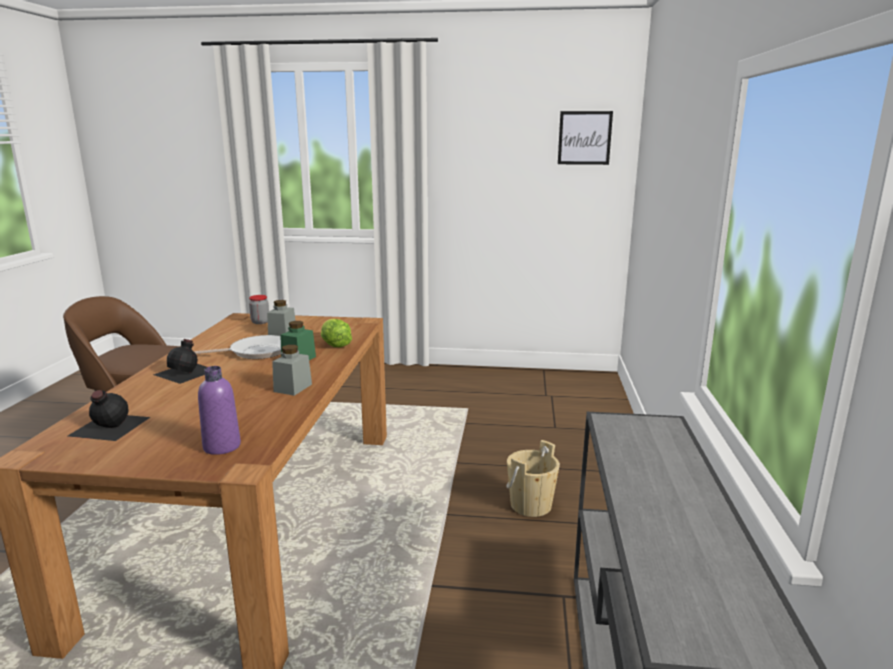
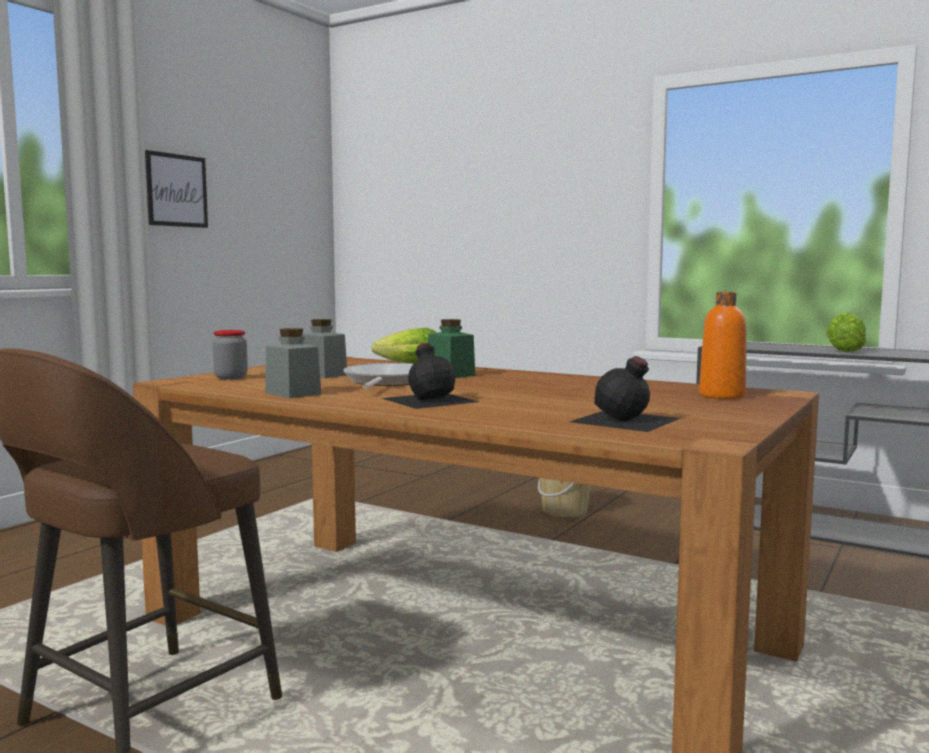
camera: 65 degrees left, 10 degrees down
(222, 446) = (721, 396): purple bottle -> orange bottle
(293, 388) = (557, 379): grey jar -> grey jar (293, 393)
(584, 138) = (291, 158): picture -> picture (176, 190)
(657, 494) = (844, 350): none -> lettuce

